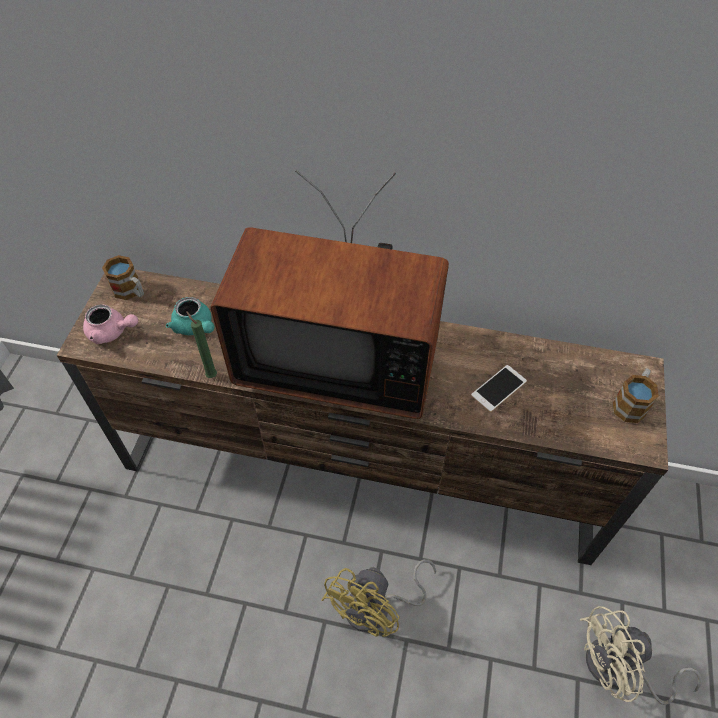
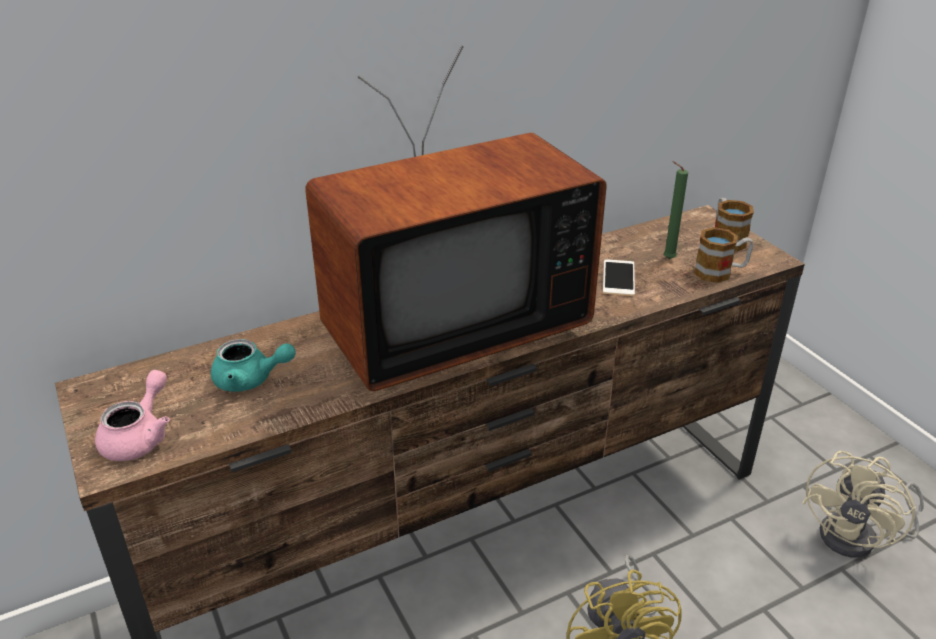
camera: 40 degrees left, 20 degrees down
(112, 332) = (140, 436): pink teapot -> pink teapot turned 45 degrees counterclockwise
(131, 292) = (121, 390): mug -> mug (720, 272)
(210, 375) = (323, 408): green candle -> green candle (667, 259)

